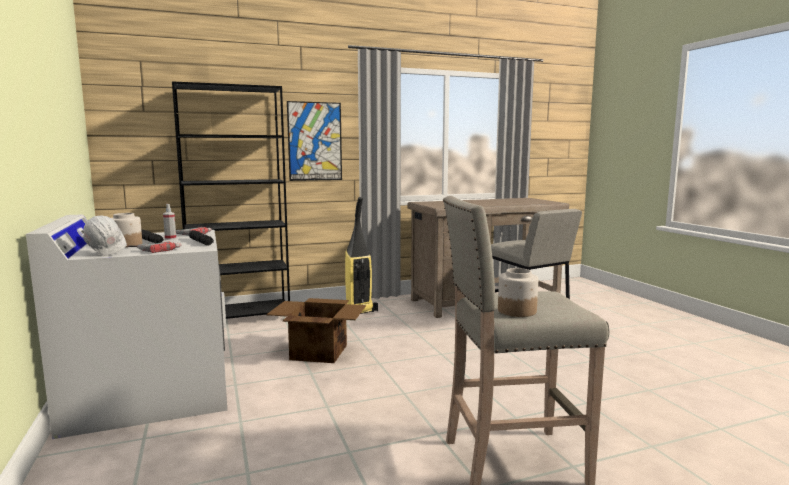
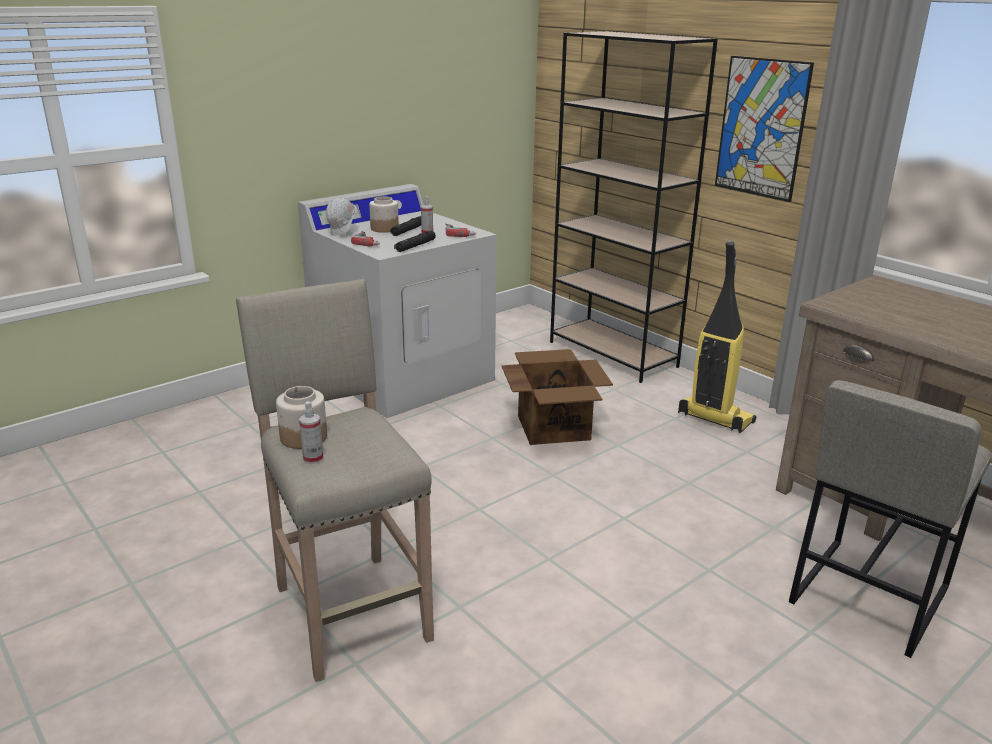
camera: 70 degrees right, 15 degrees up
(241, 318) = (613, 354): black bookcase -> beige bookcase
(552, 310) = (313, 459): none -> spray bottle

